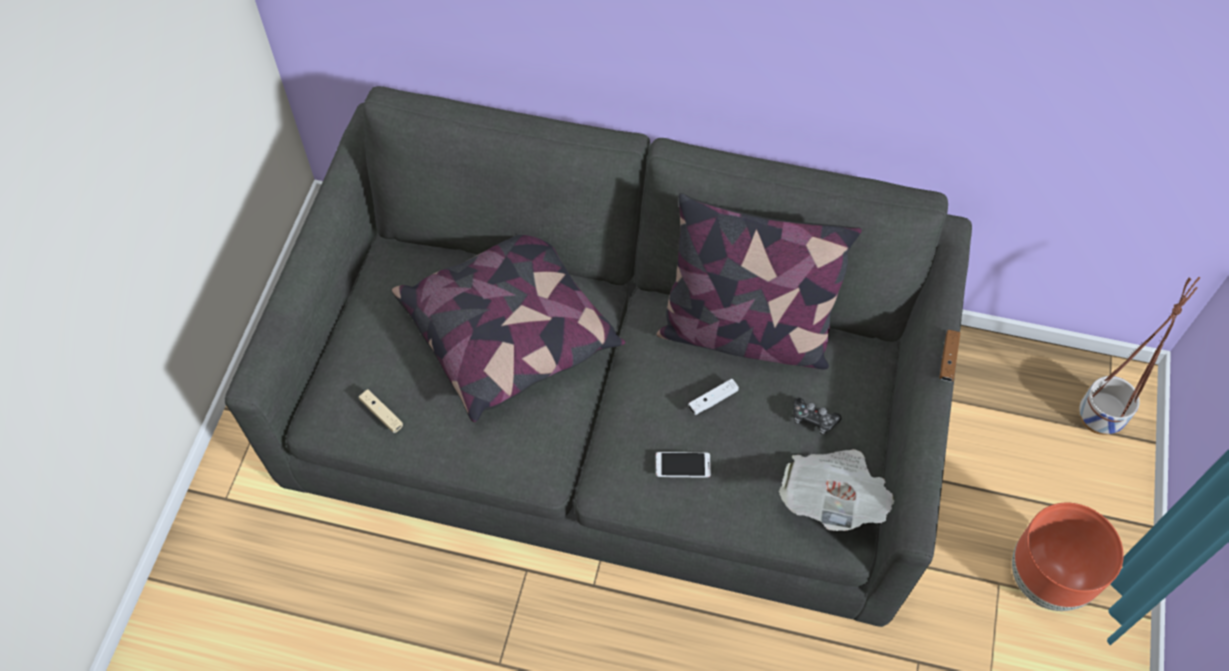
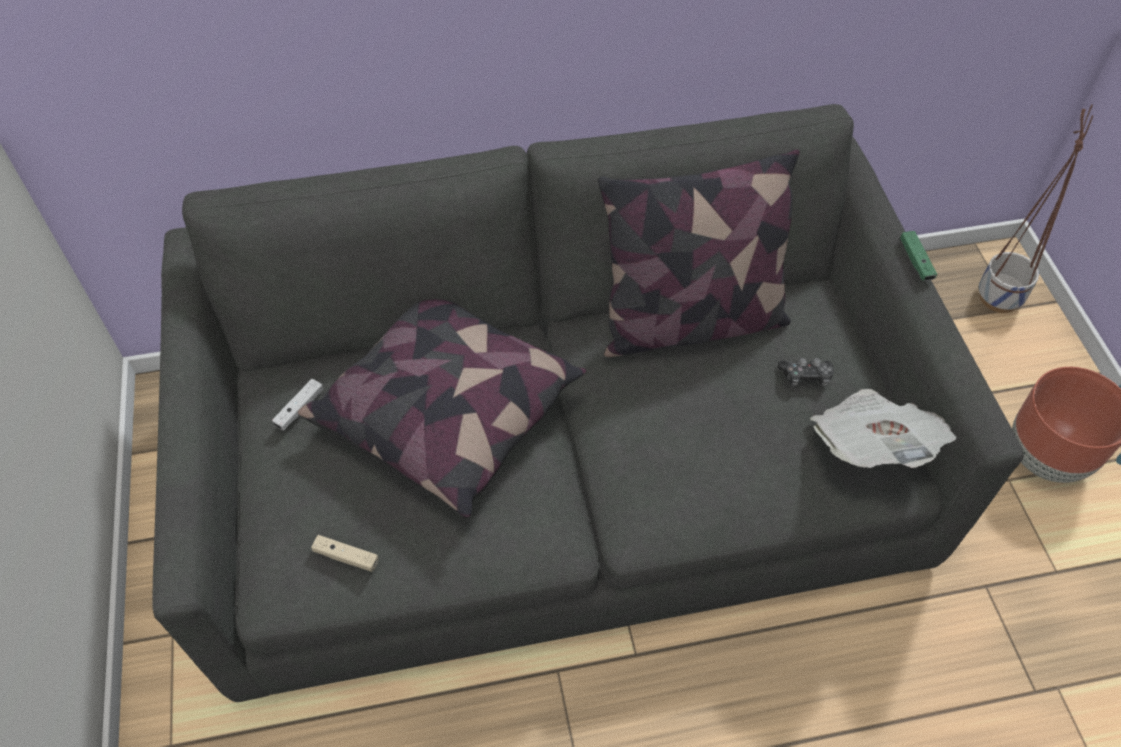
camera: 25 degrees left, 5 degrees down
(683, 465) = (705, 474): phone -> none
(713, 400) = (698, 397): white game controller -> white game controller (299, 409)
(948, 359) = (916, 261): brown game controller -> green game controller

